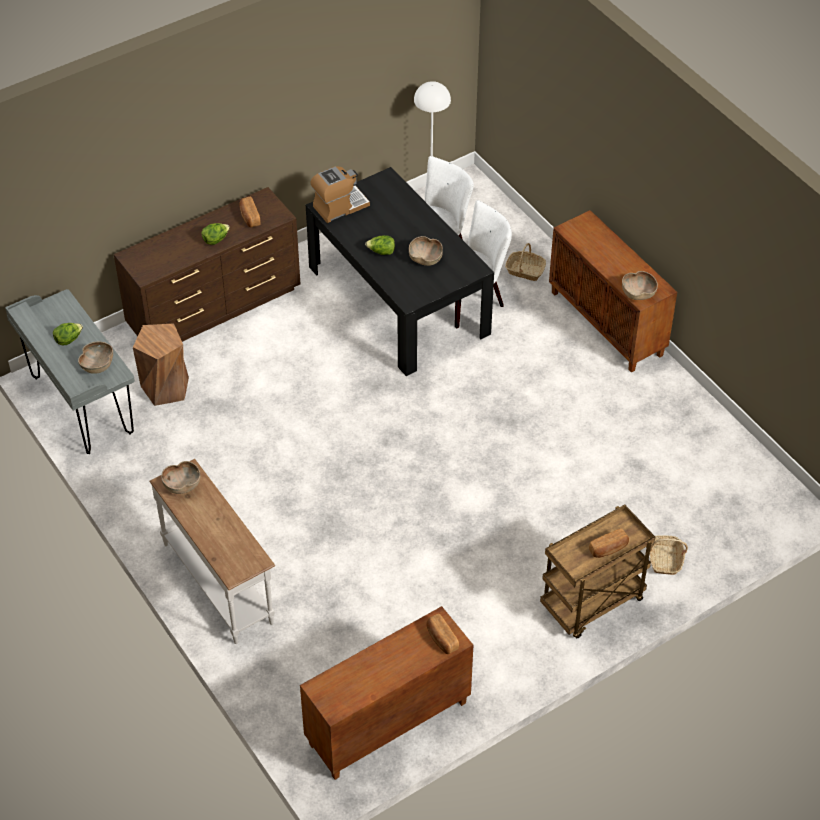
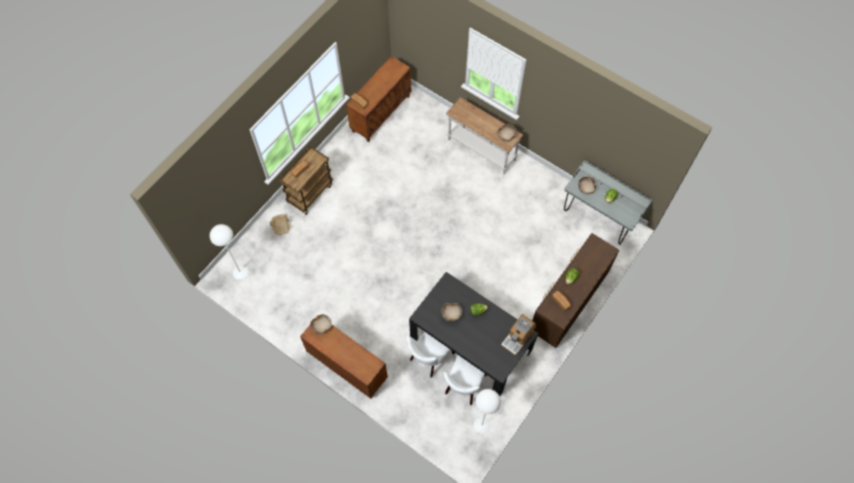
camera: 160 degrees right, 15 degrees up
(165, 387) = (564, 242): brown stool -> none
(525, 270) = (406, 392): basket -> none
(760, 505) = (240, 272): none -> white floor lamp

